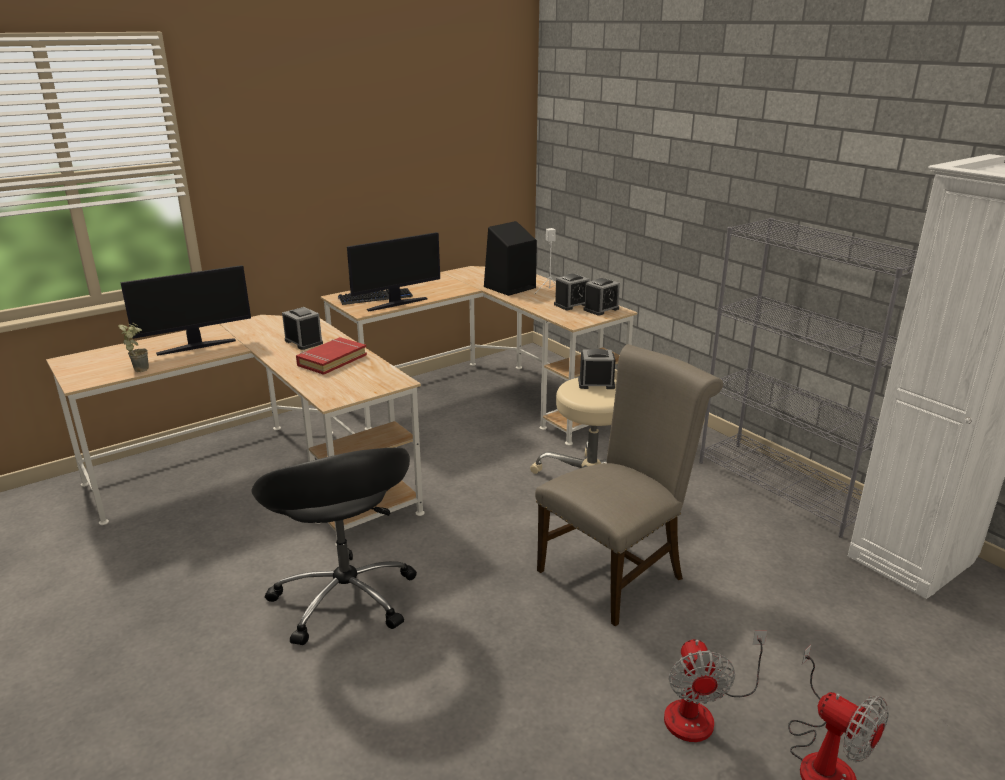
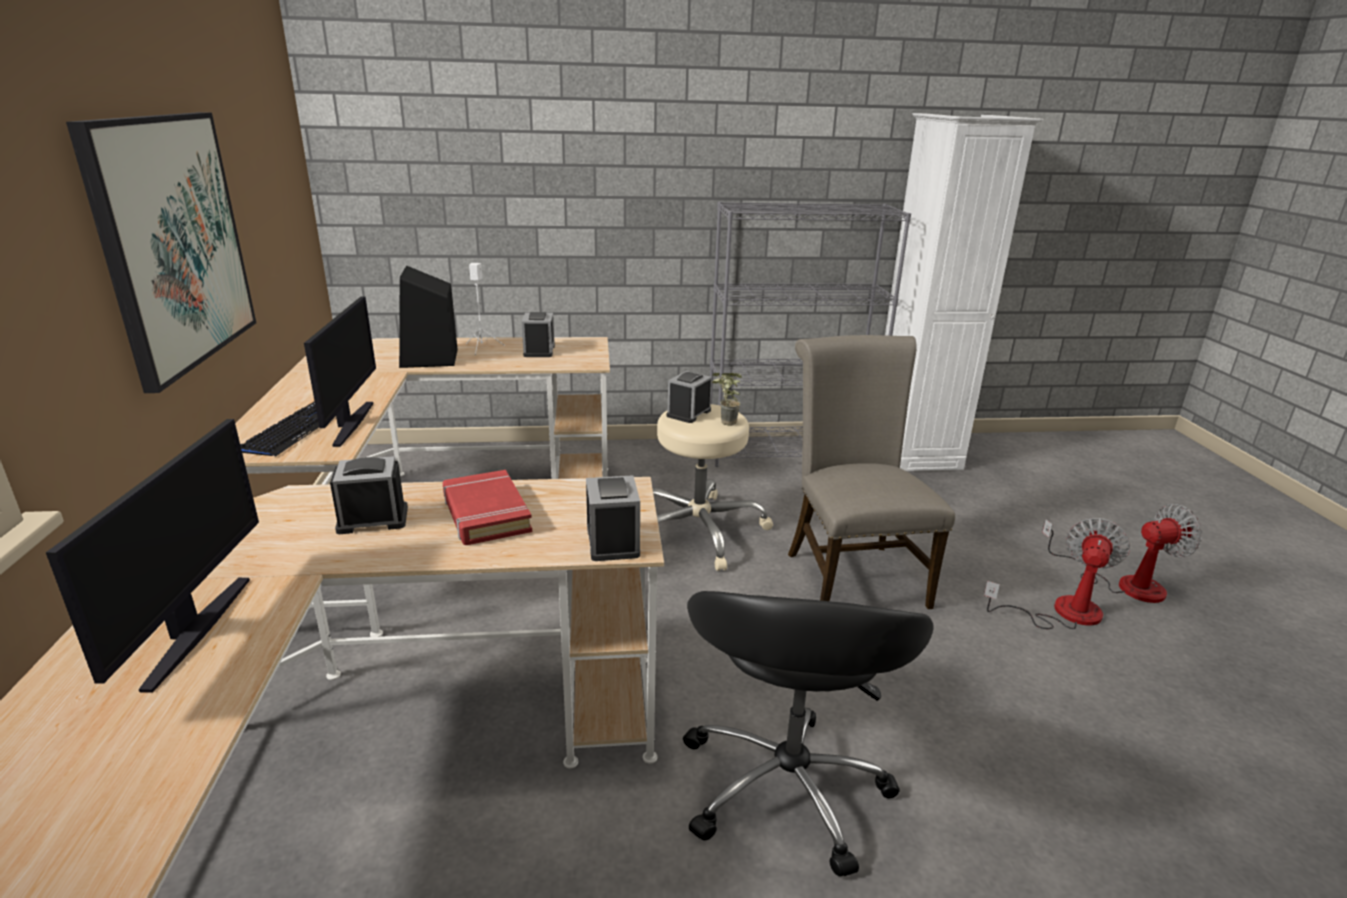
camera: 60 degrees left, 0 degrees up
(139, 368) = (189, 731): potted plant -> potted plant (724, 423)
(346, 601) = (784, 792): black office chair -> black office chair turned 90 degrees clockwise
(354, 183) = (173, 242): none -> picture
(601, 309) = (575, 345): alarm clock -> alarm clock (612, 541)
(701, 712) = (1061, 612): fan -> fan turned 90 degrees counterclockwise

